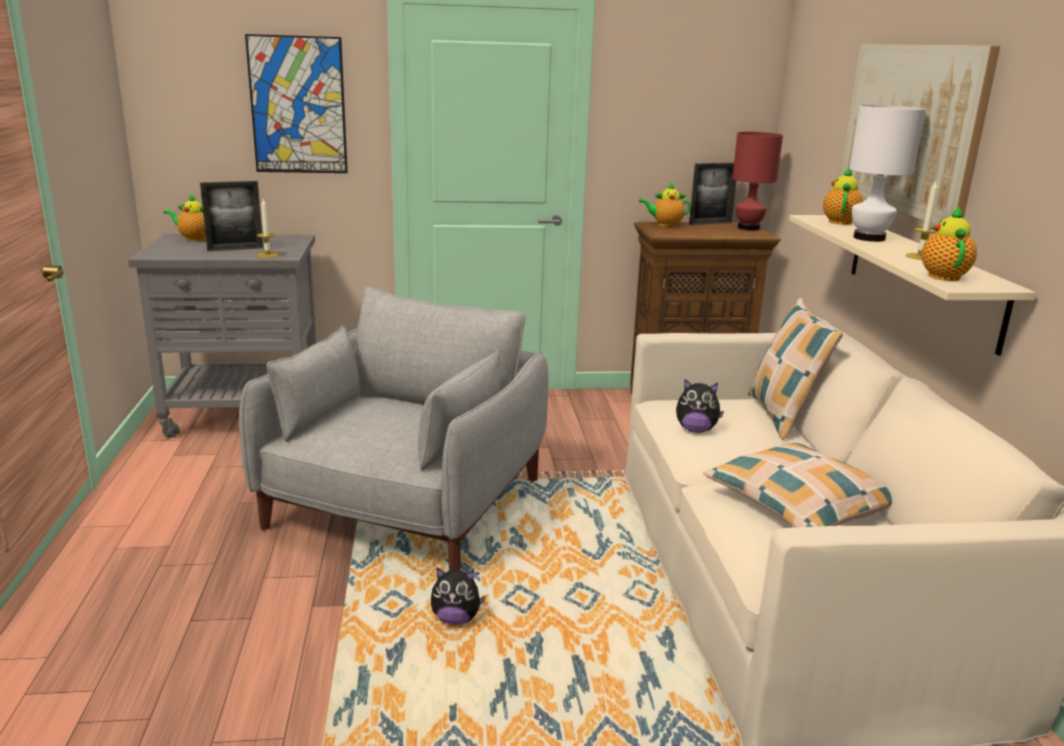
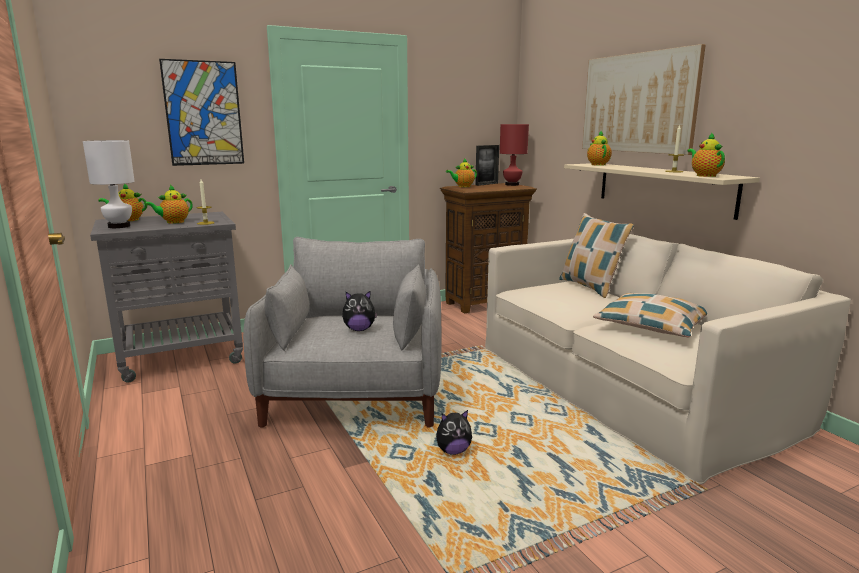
camera: 20 degrees left, 5 degrees down
(235, 249) = (173, 222): picture frame -> teapot
(696, 430) = (551, 300): plush toy -> plush toy (359, 329)
(869, 238) = (629, 168): white table lamp -> white table lamp (119, 226)

